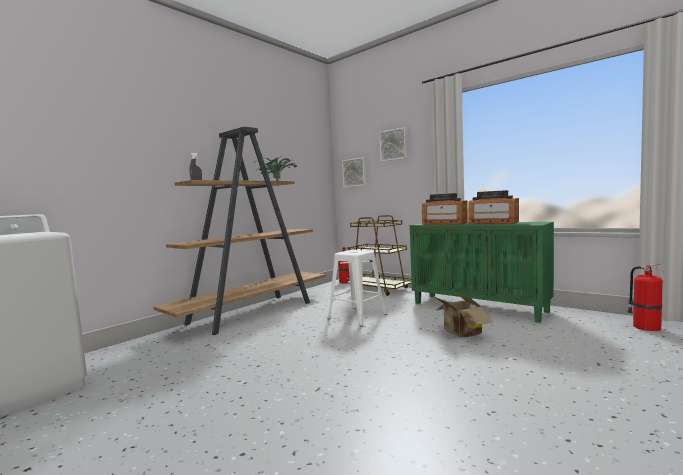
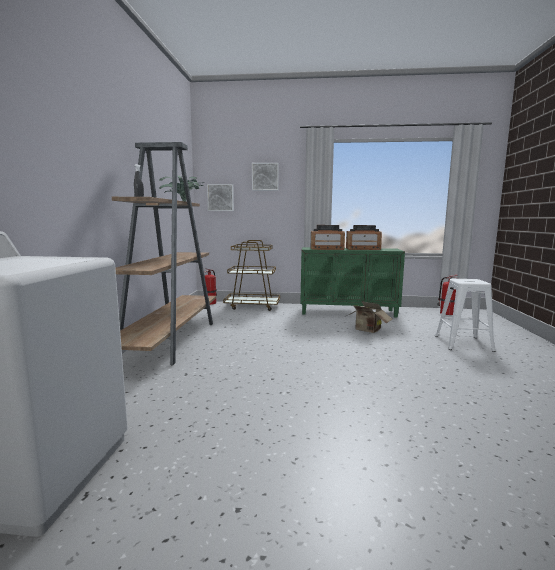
camera: 35 degrees left, 5 degrees up
(358, 316) = (277, 329): white stool -> white stool (463, 343)

